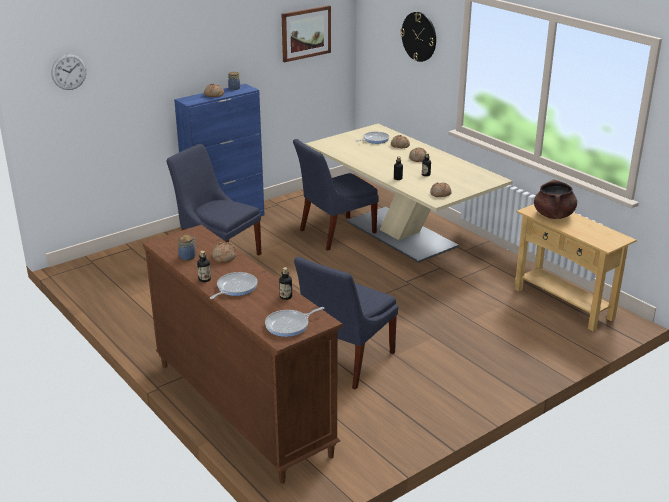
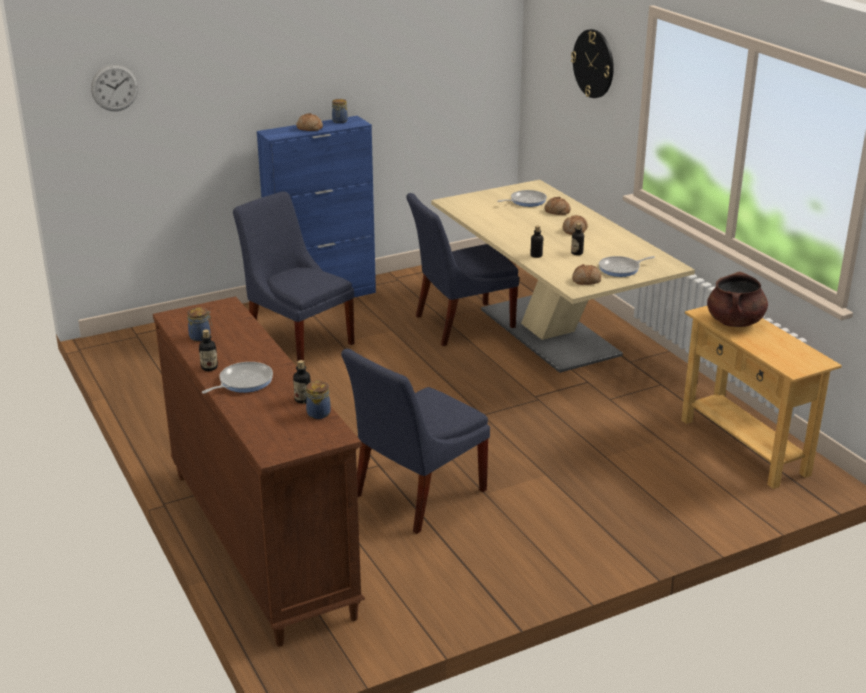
camera: 10 degrees right, 0 degrees up
(223, 257) = (245, 341): bread -> none
(289, 325) = (291, 437): frying pan -> frying pan (621, 269)
(301, 306) = (317, 413): none -> jar
(305, 33) = (447, 52): picture -> none

